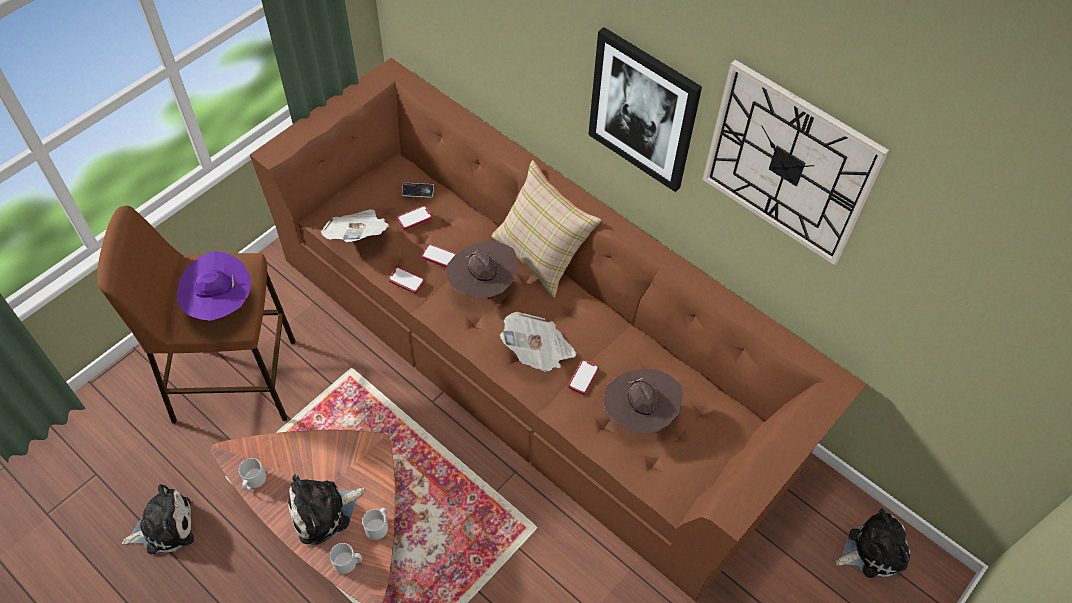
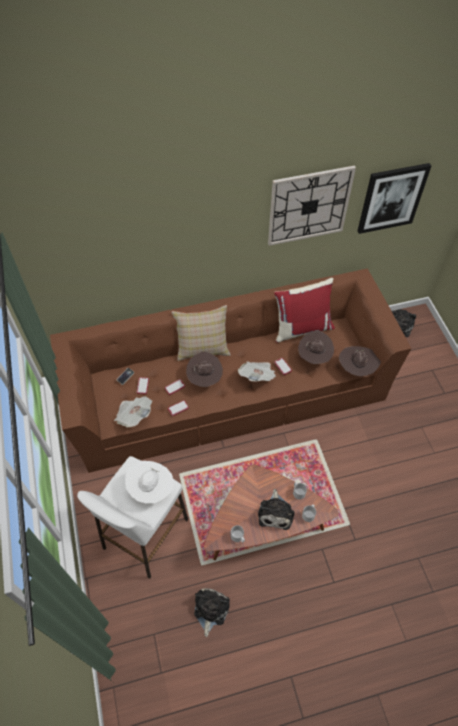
camera: 55 degrees left, 0 degrees up
(220, 304) = (151, 489): purple hat -> white hat
(234, 380) = (145, 534): brown stool -> white stool
(643, 110) = (226, 239): picture -> picture (391, 198)
(665, 491) = (356, 368): none -> brown hat
(688, 368) = (302, 328): none -> red pillow

